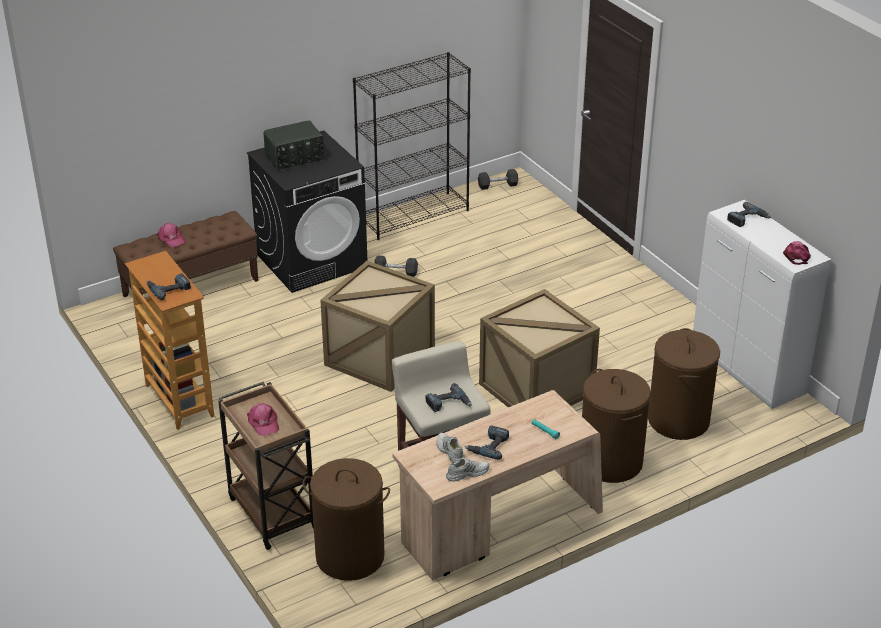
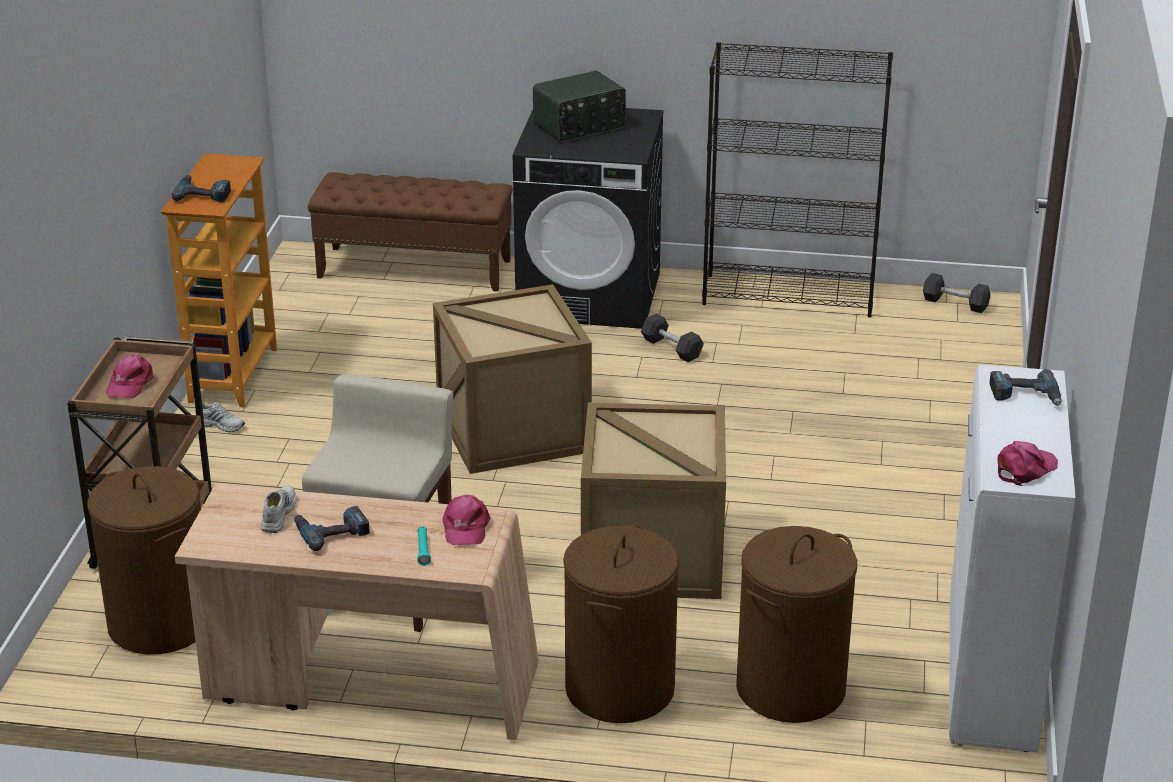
camera: 40 degrees right, 5 degrees down
(171, 238) = (393, 185): pink cap -> pink cap (465, 527)
(295, 158) = (580, 126): radio -> radio turned 45 degrees counterclockwise
(448, 403) = (370, 466): power drill -> none
(467, 473) = (258, 547): white shoe -> white shoe (220, 424)

